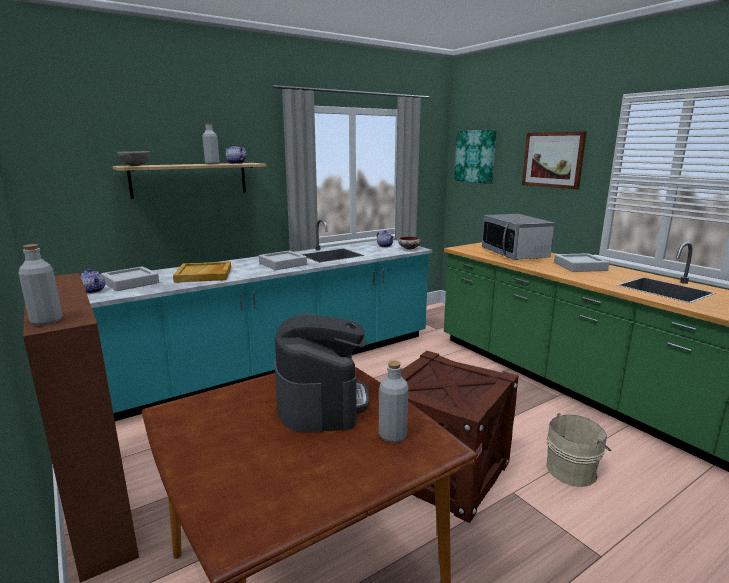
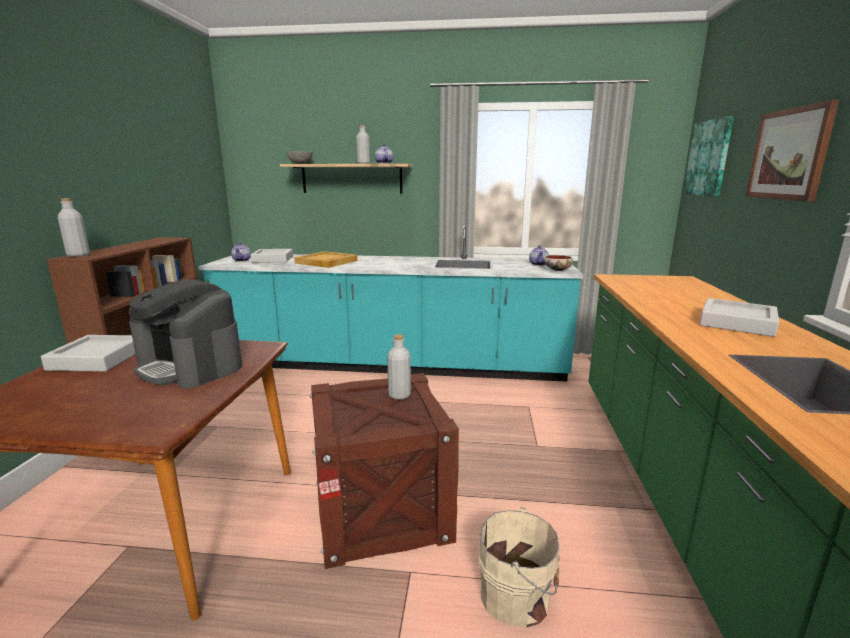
camera: 40 degrees right, 0 degrees up
(283, 264) = (400, 264): grey tray -> grey tray (98, 359)
(321, 401) = (190, 366): coffee machine -> coffee machine turned 90 degrees clockwise
(392, 435) = (157, 407): grey bottle -> grey bottle (399, 395)
(514, 254) = (673, 293): microwave -> none

